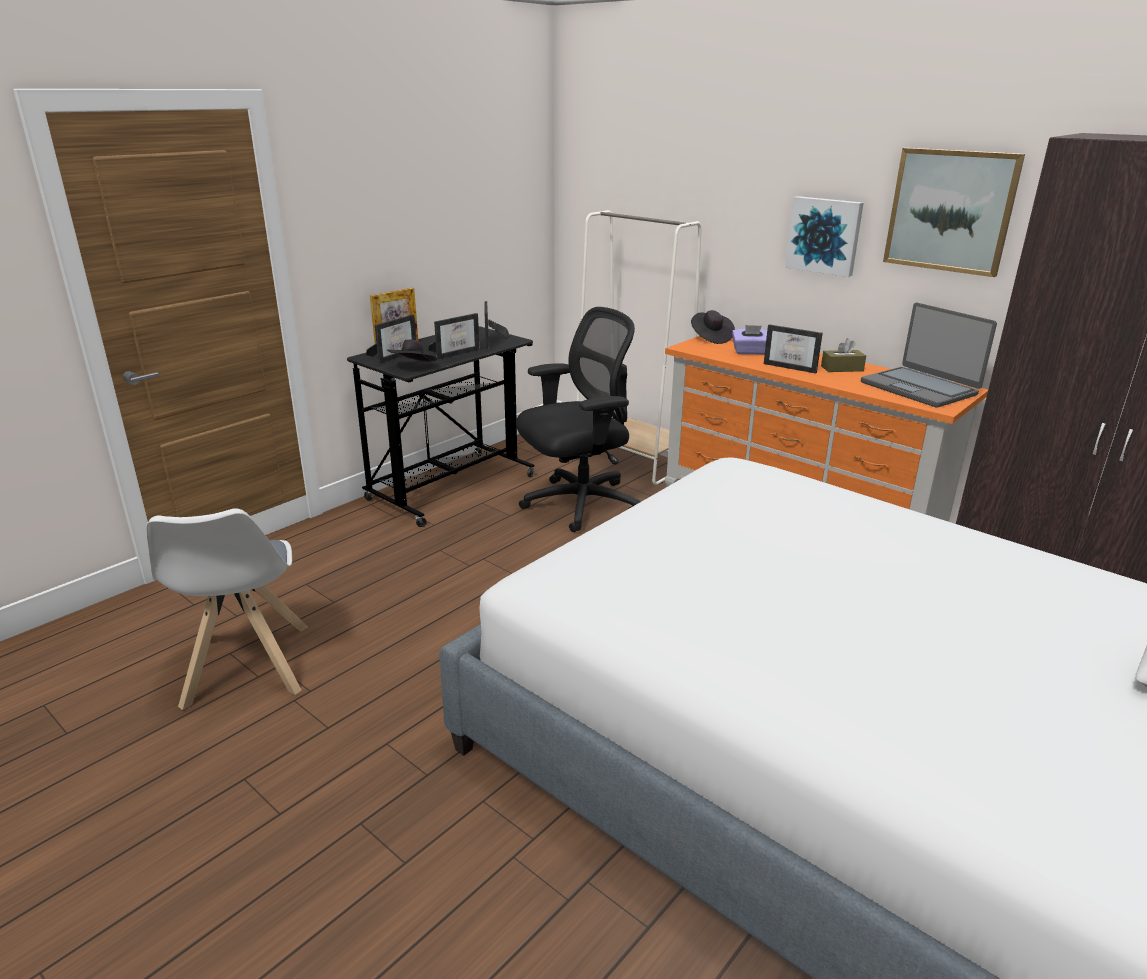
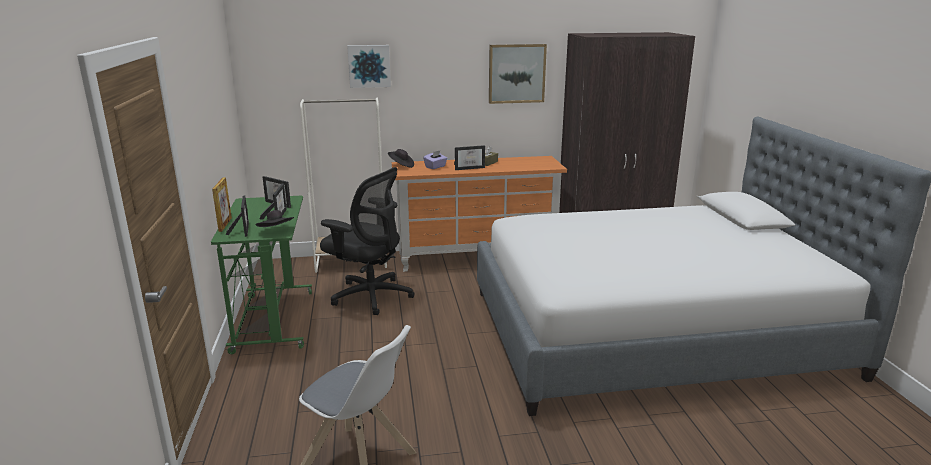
camera: 50 degrees left, 5 degrees down
(451, 487) = (273, 321): black desk -> green desk
(575, 506) = (367, 296): black office chair -> black office chair turned 105 degrees clockwise
(824, 235) = (452, 94): picture -> picture (369, 66)
(919, 388) = (532, 162): laptop -> none

